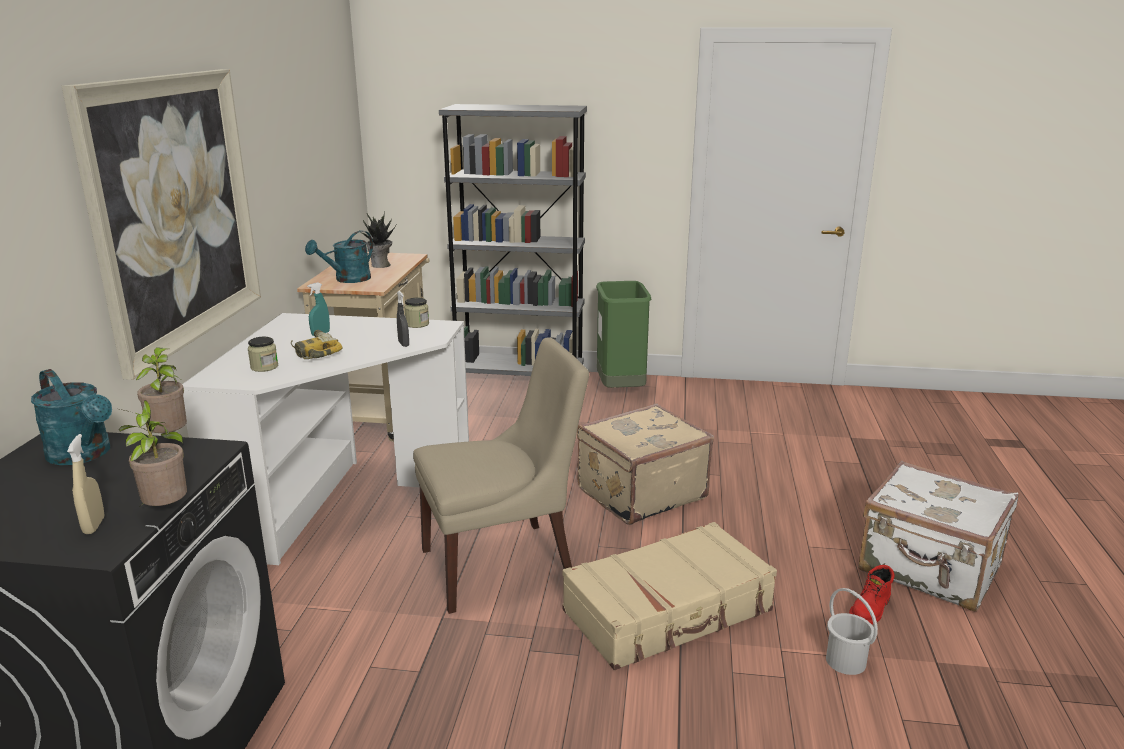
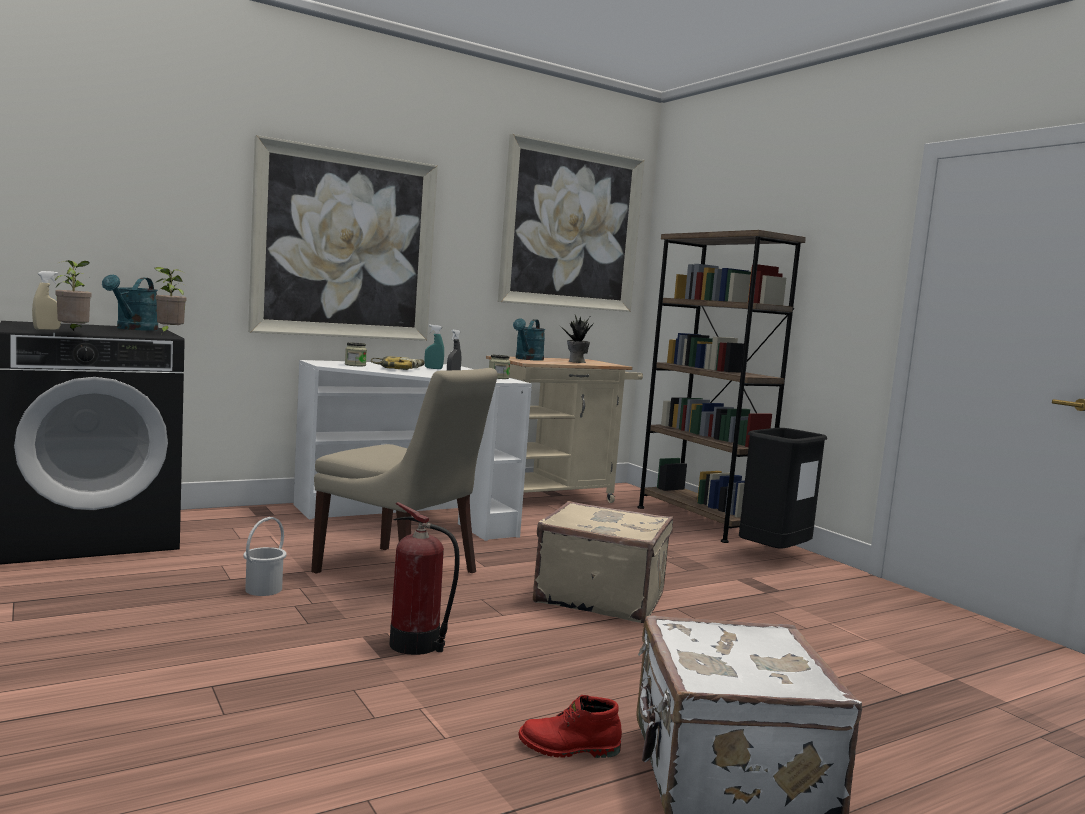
camera: 50 degrees right, 15 degrees down
(317, 108) = (571, 228): none -> picture
(347, 280) = (527, 359): turquoise watering can -> turquoise watering can turned 75 degrees counterclockwise
(520, 380) = (699, 521): grey bookcase -> brown bookcase
(620, 390) = (773, 556): green trash can -> black trash can
(669, 612) = (417, 645): beige suitcase -> fire extinguisher
(846, 661) = (444, 747): white bucket -> white bucket (264, 589)

